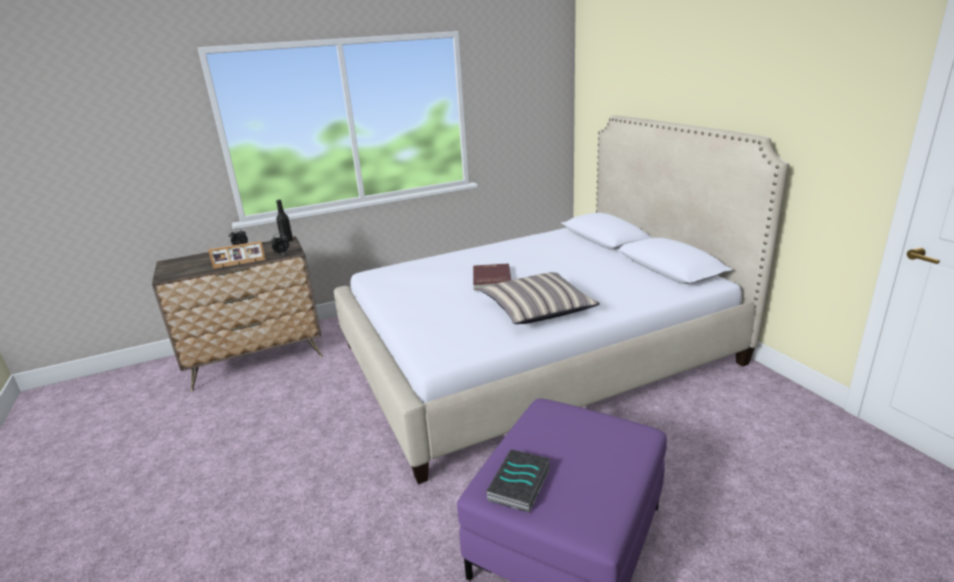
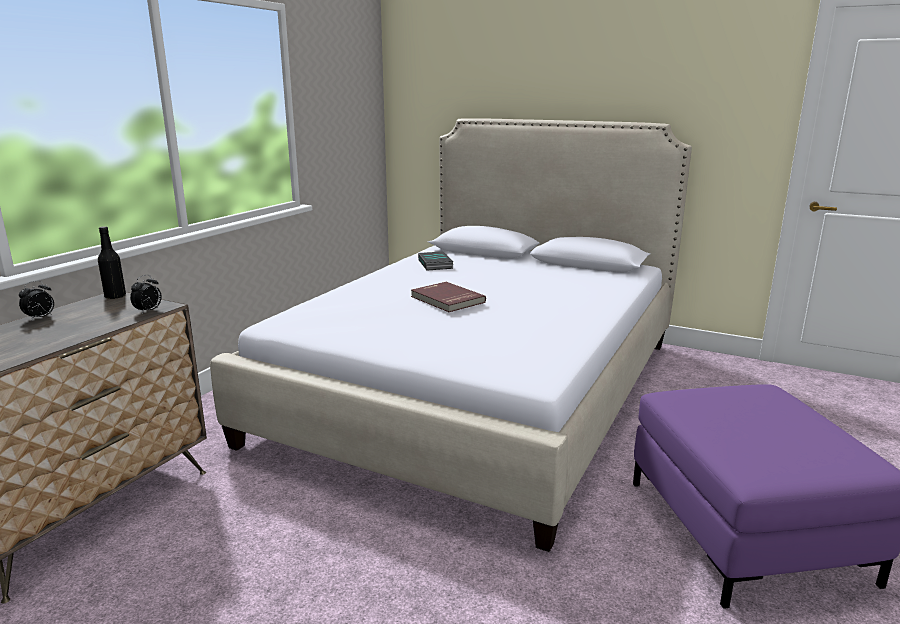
camera: 40 degrees left, 5 degrees down
(239, 264) = (90, 334): picture frame -> none
(520, 485) = (772, 460): book -> book (436, 264)
(538, 309) = (546, 314): pillow -> none

